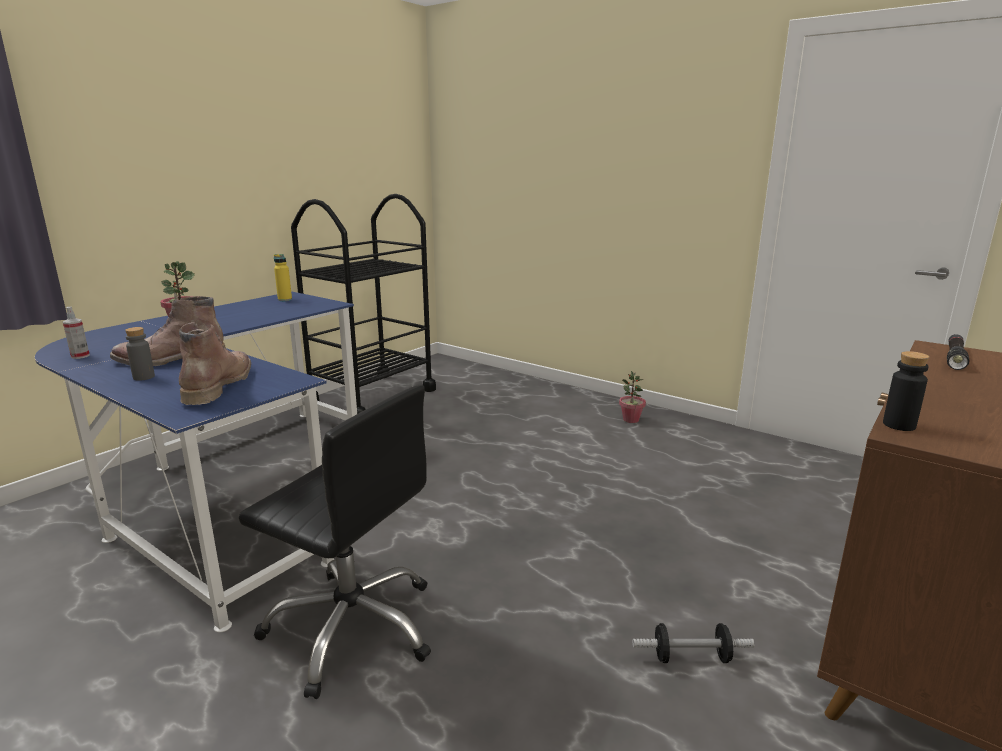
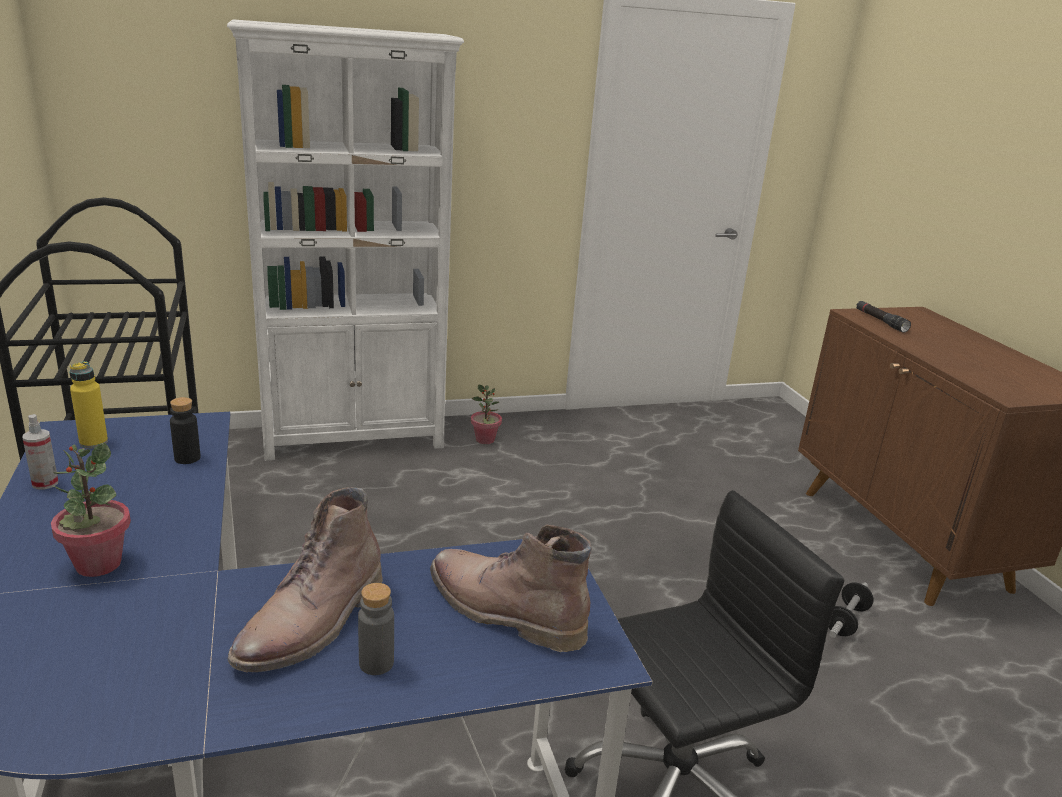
camera: 55 degrees left, 5 degrees up
(80, 356) = (128, 711): spray bottle -> spray bottle (45, 483)
(551, 392) = (355, 438): none -> white bookcase
(899, 425) = (993, 391): black bottle -> black bottle (187, 458)

